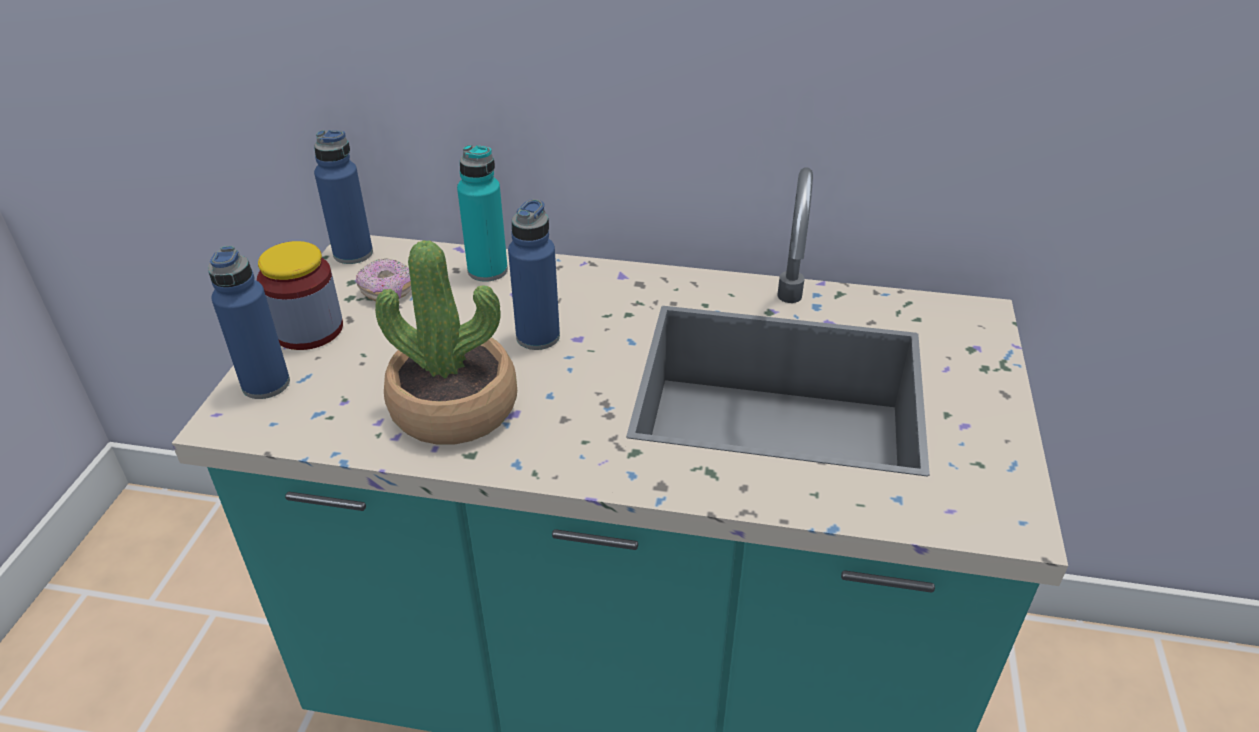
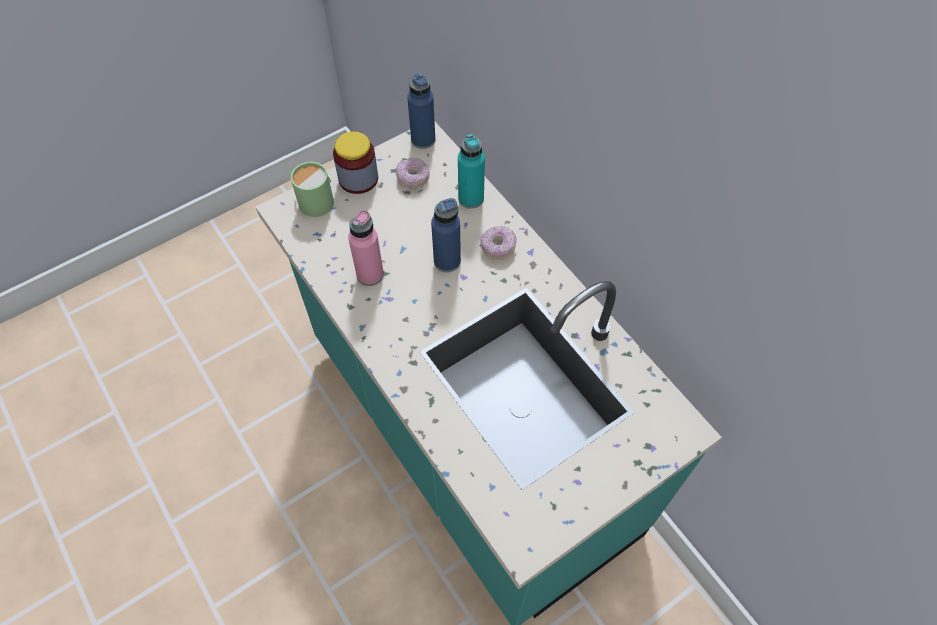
camera: 45 degrees right, 20 degrees up
(266, 384) = (313, 200): blue bottle -> green mug
(454, 407) = (370, 274): potted plant -> pink bottle
(580, 292) = (498, 247): none -> donut

